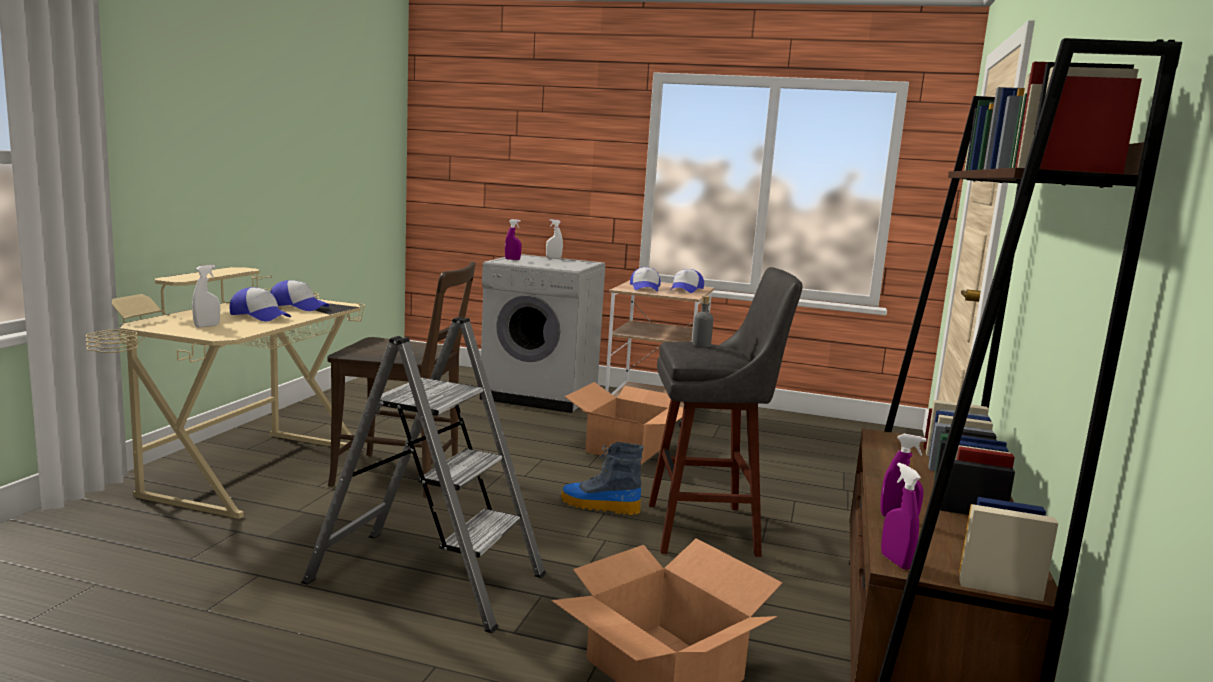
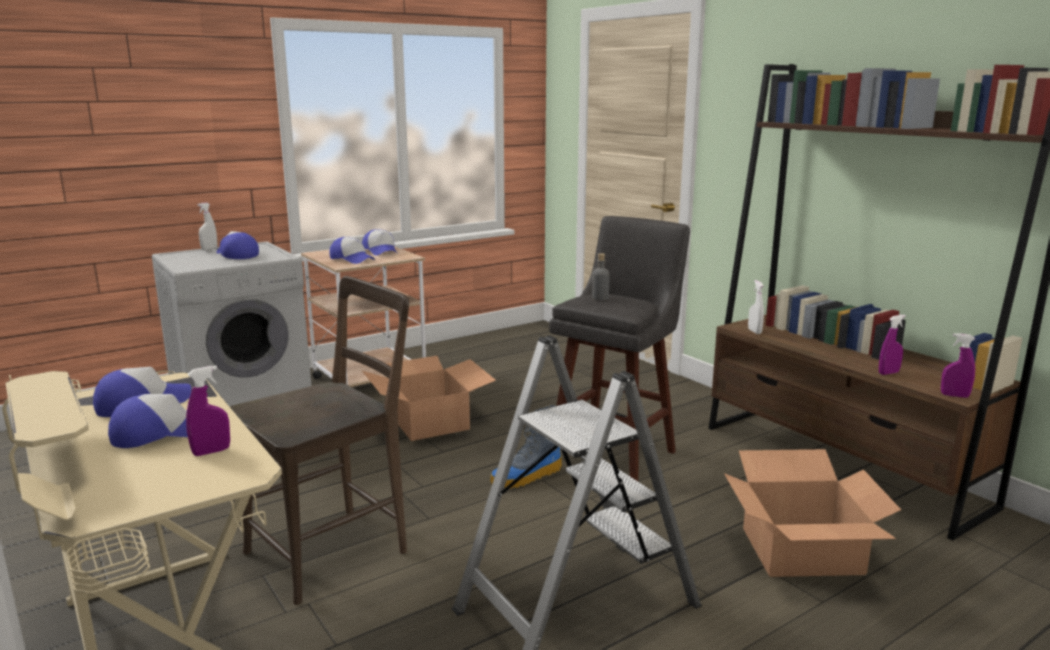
camera: 50 degrees left, 5 degrees up
(207, 326) = (170, 474): white spray bottle -> white spray bottle (754, 331)
(512, 259) = (187, 262): purple spray bottle -> purple spray bottle (211, 452)
(555, 263) = (236, 254): none -> cap

